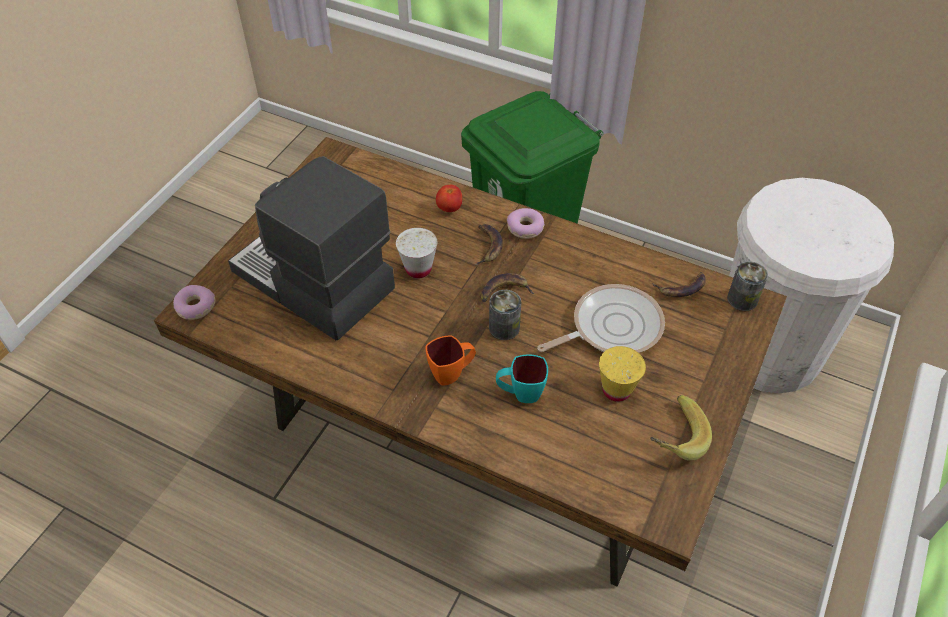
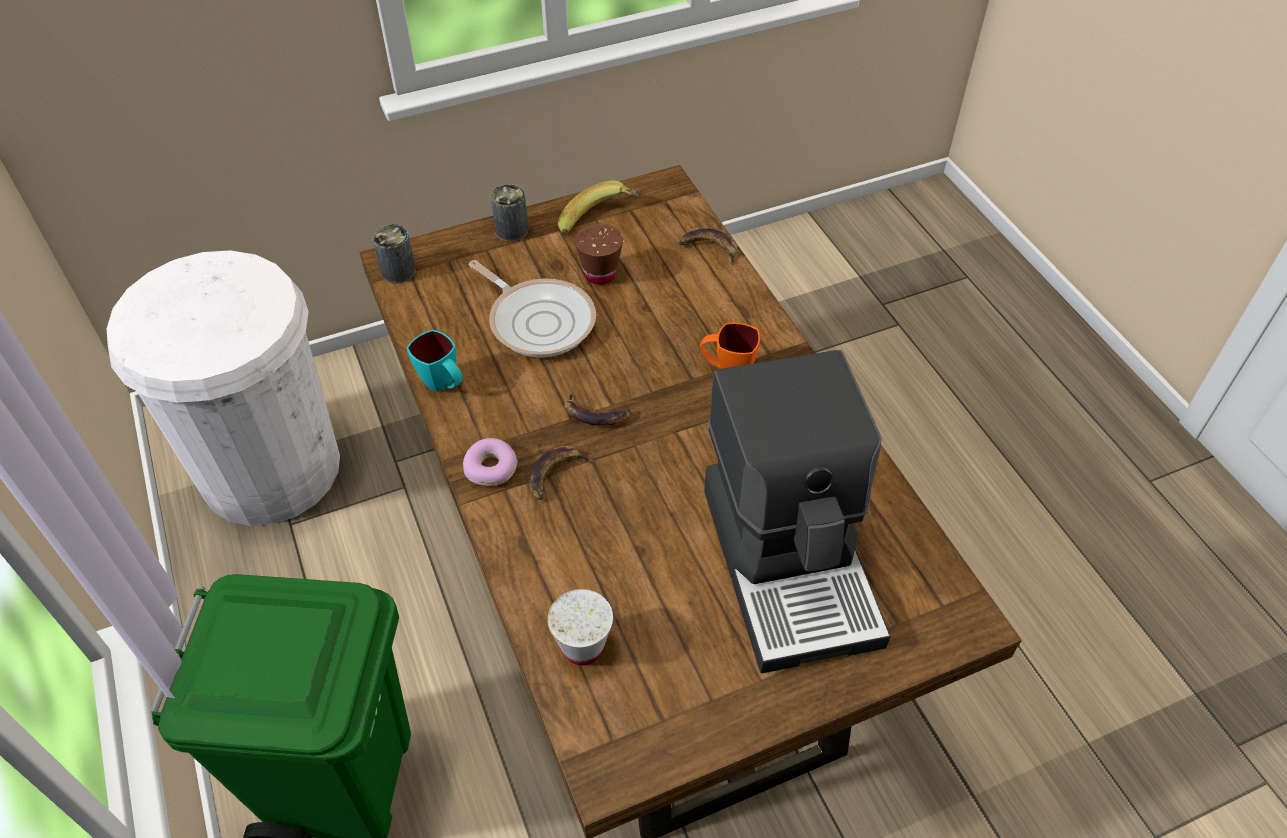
camera: 140 degrees left, 0 degrees up
(195, 307) = (959, 622): donut -> none
(418, 269) = (658, 498): white cup -> white cup (582, 647)
(449, 208) = (543, 555): tomato -> none
(504, 328) = (635, 380): can -> can (512, 230)
(520, 394) = (683, 319): turquoise mug -> turquoise mug (443, 385)
(611, 327) = (539, 320): frying pan -> frying pan turned 150 degrees counterclockwise
(616, 390) = (600, 274): yellow cup -> brown cup
(682, 288) = (431, 311): banana -> banana (709, 248)

